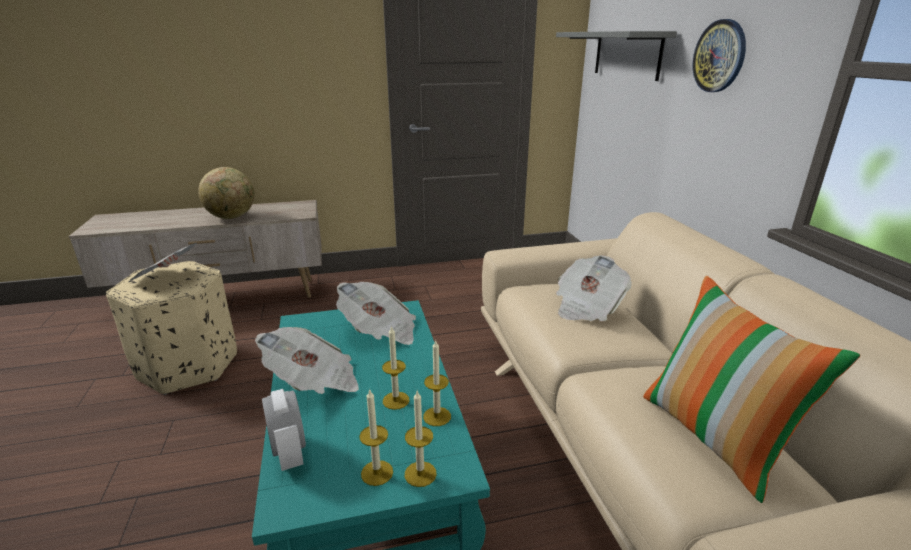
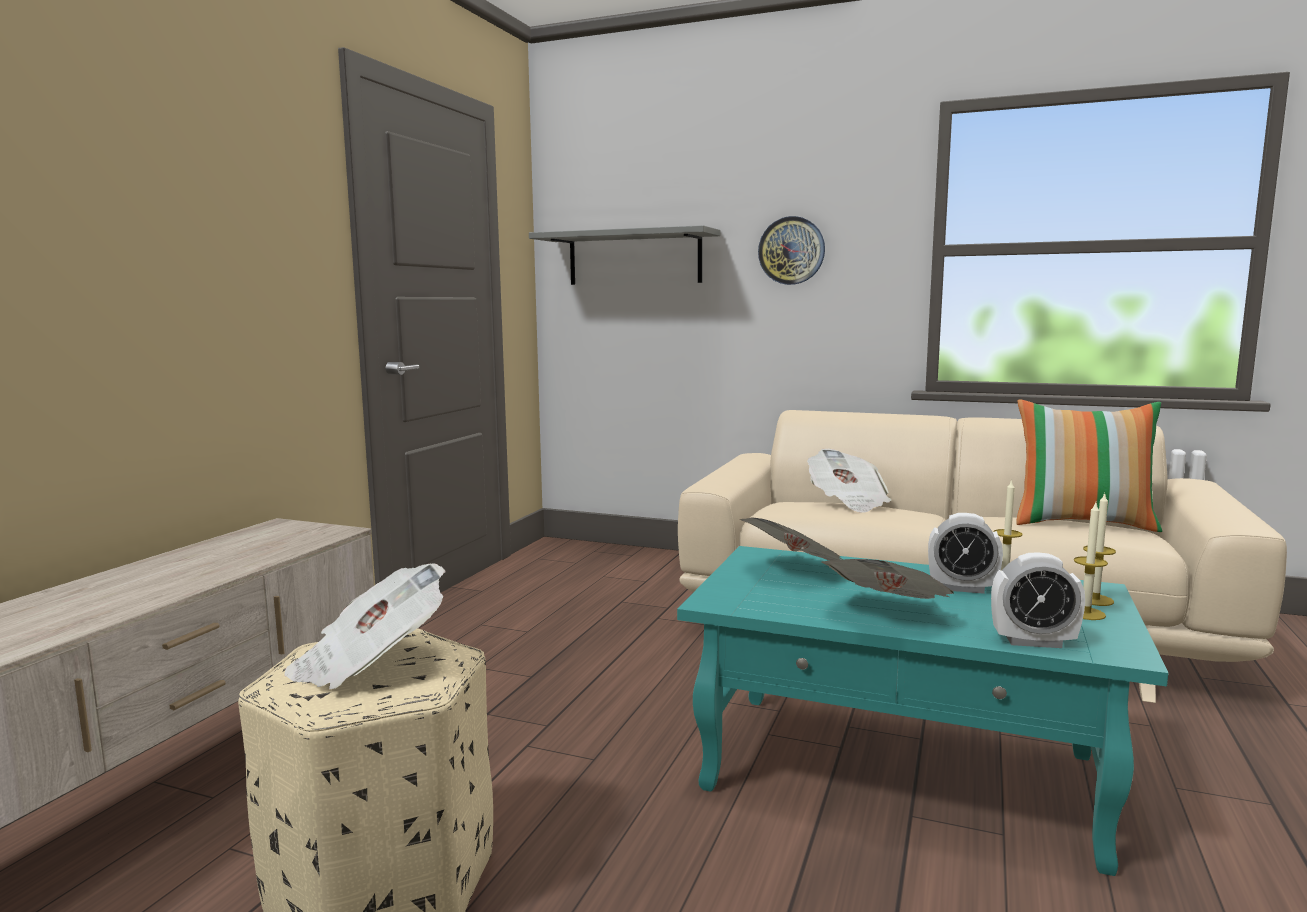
camera: 55 degrees left, 15 degrees down
(232, 217) = (207, 570): globe -> none
(396, 400) = (962, 588): candle -> alarm clock

